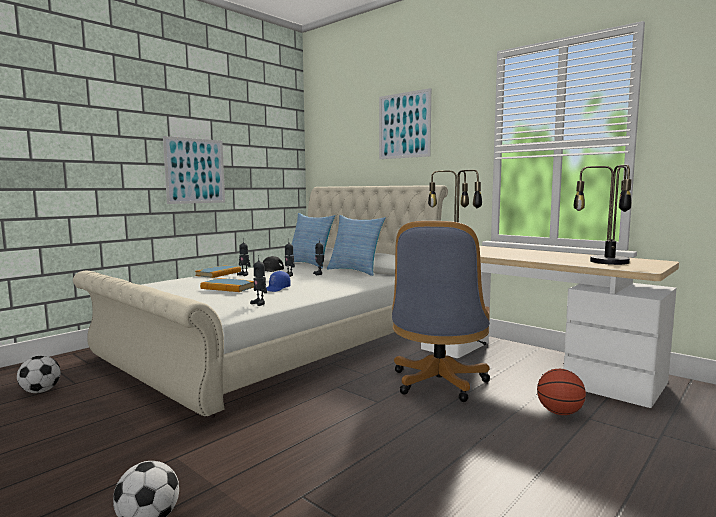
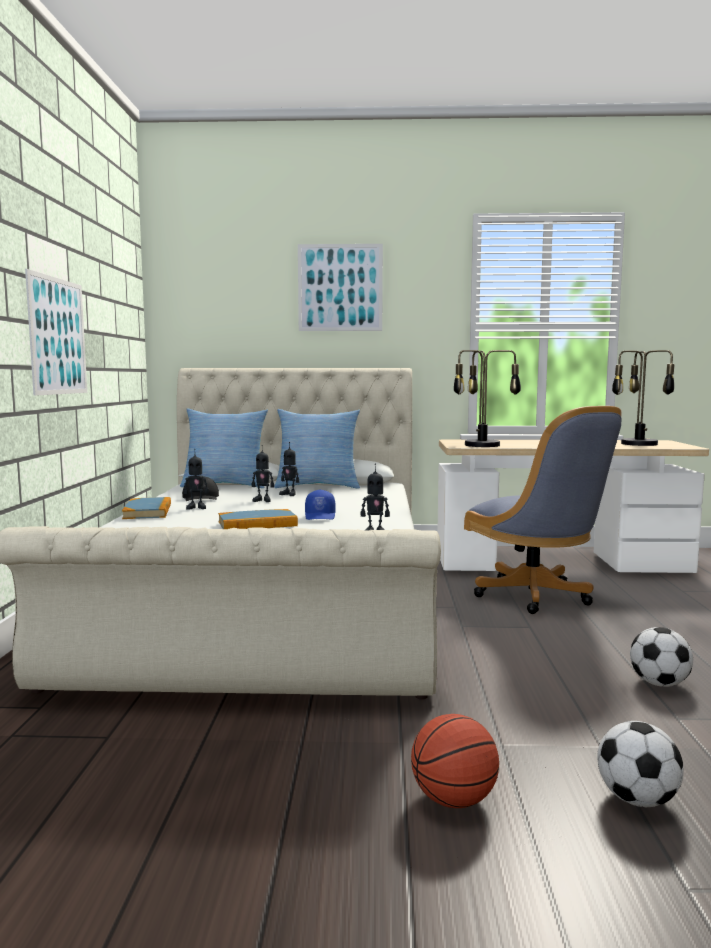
camera: 40 degrees left, 0 degrees up
(40, 391) = (76, 768): football -> football (659, 684)
(559, 413) = (660, 593): basketball -> basketball (453, 800)

